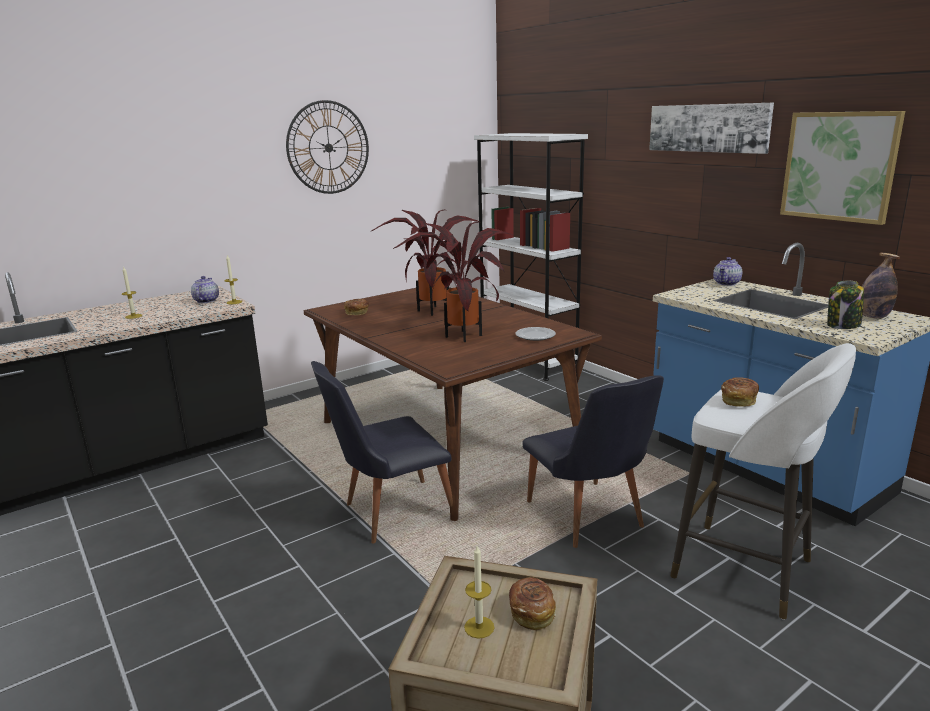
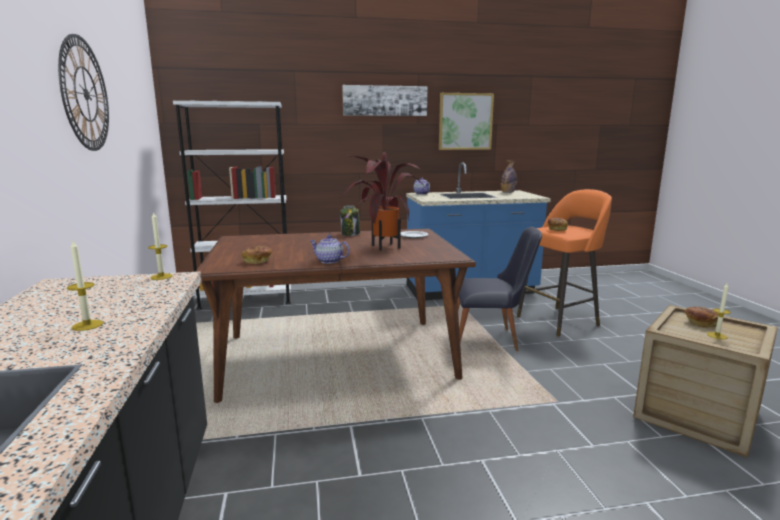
camera: 65 degrees left, 5 degrees down
(206, 301) = (114, 287): teapot -> teapot (329, 261)
(388, 513) = (429, 402): black chair -> none
(433, 310) = (301, 244): potted plant -> none
(746, 570) = (559, 321): white stool -> orange stool
(843, 325) = (516, 196): jar -> jar (351, 234)

